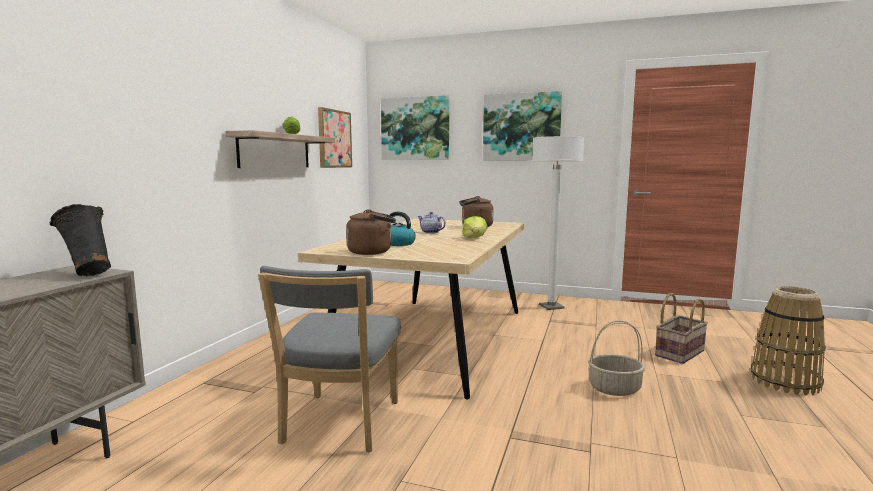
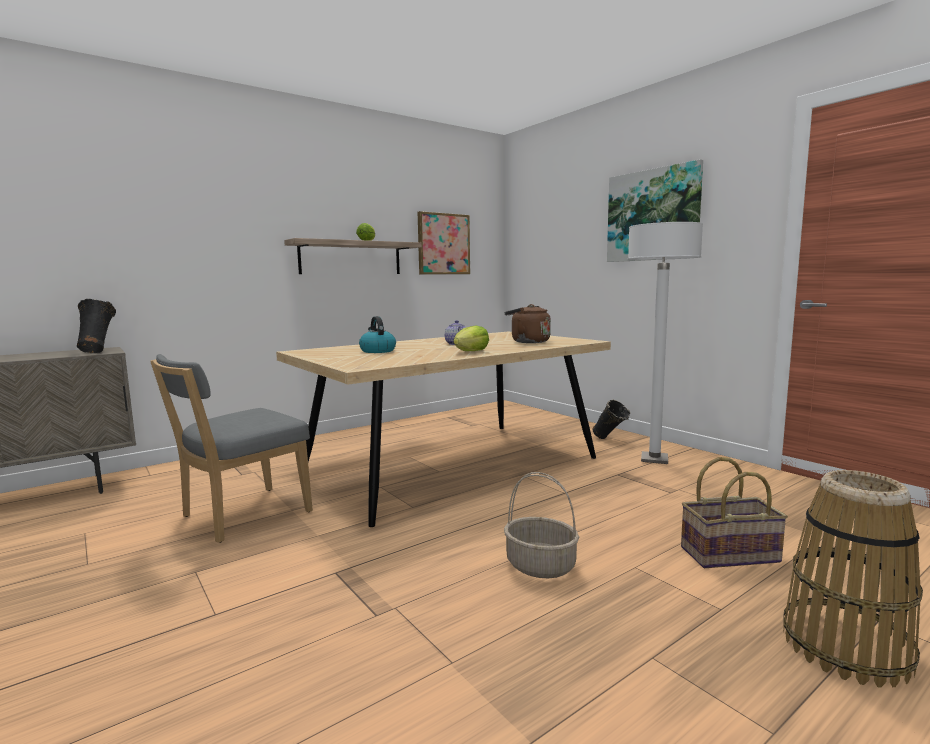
camera: 35 degrees right, 0 degrees up
(372, 252) = (324, 355): brown kettle -> none
(415, 128) = (544, 227): picture -> none
(504, 299) = (610, 440): none -> black vase

